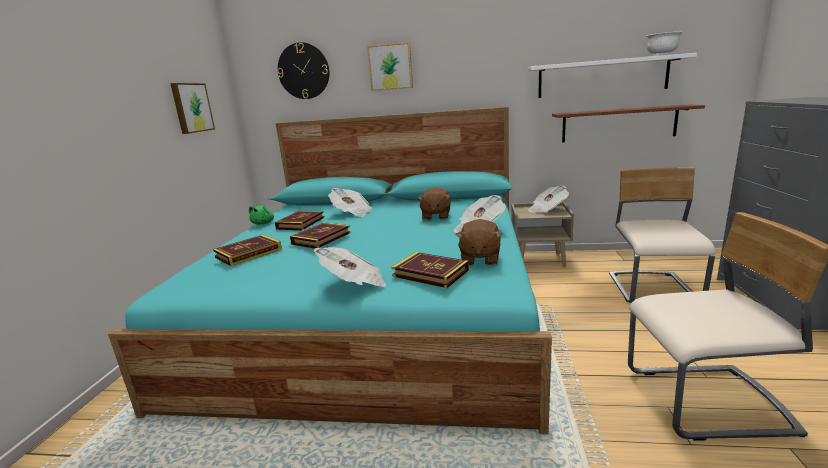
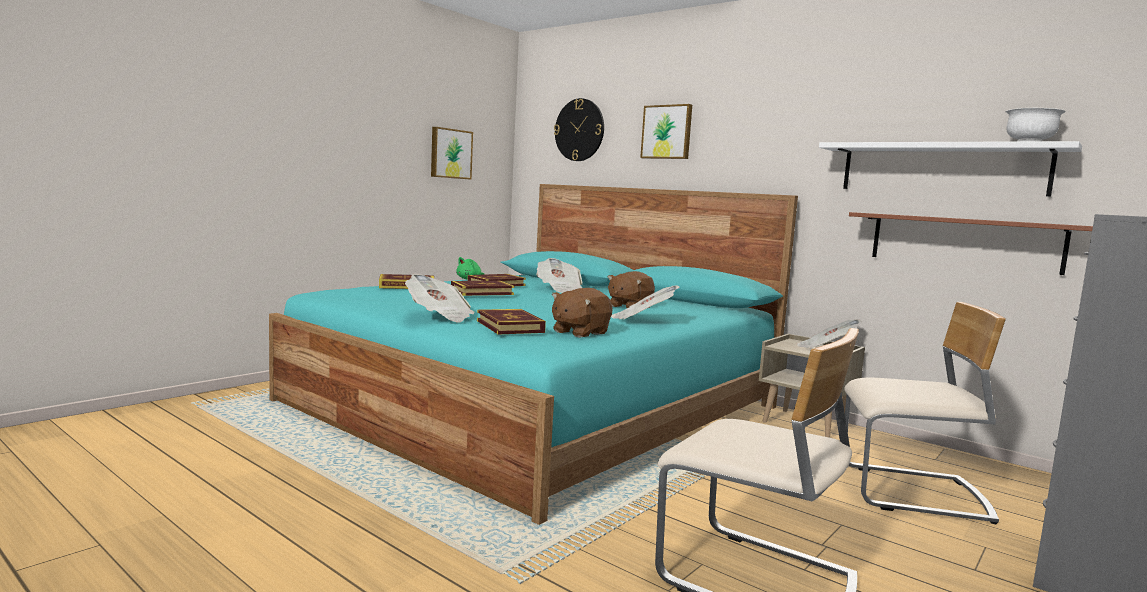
camera: 30 degrees right, 10 degrees down
(653, 290) = (912, 493): beige chair -> beige chair turned 60 degrees clockwise

